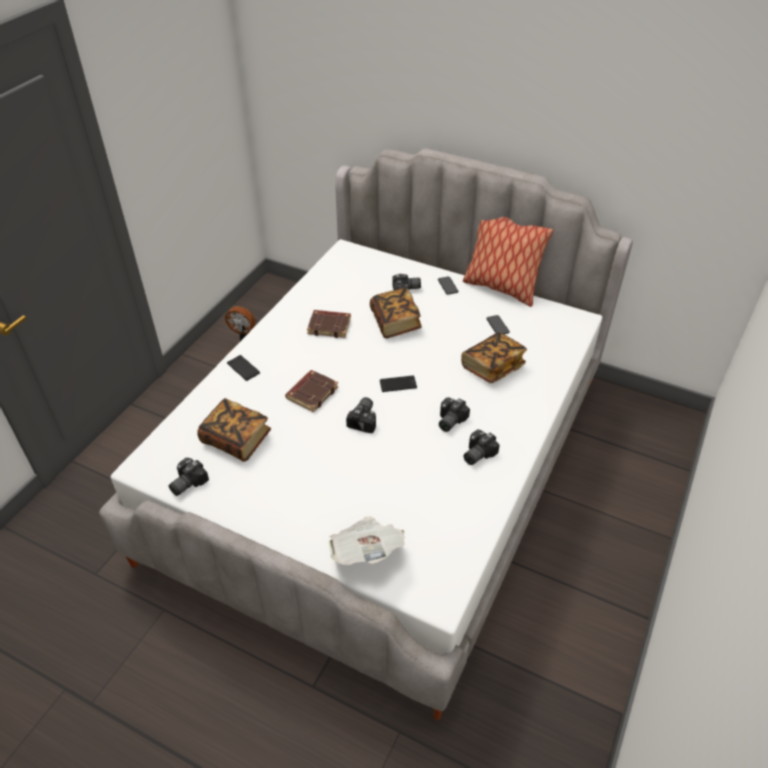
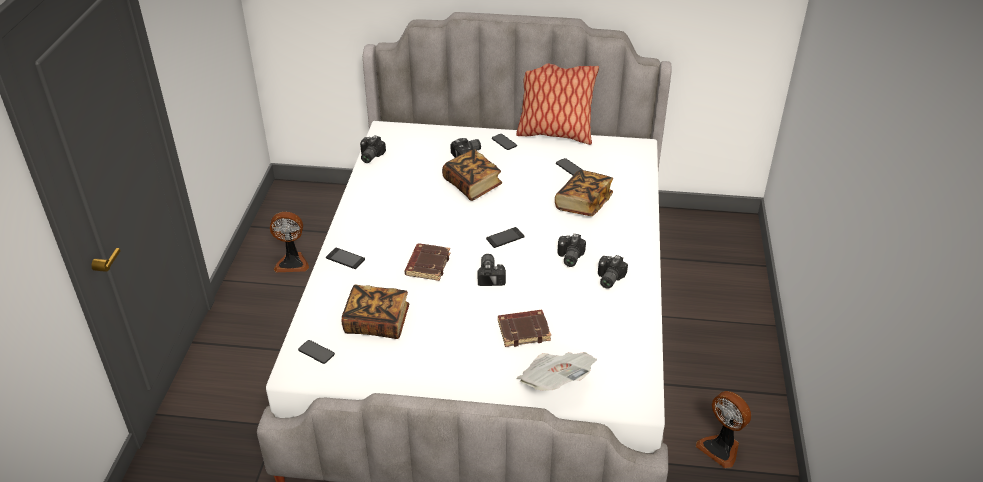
camera: 20 degrees left, 5 degrees down
(169, 454) = (316, 352): none -> phone
(186, 483) = (350, 372): camera -> camera (369, 156)
(330, 326) = (410, 202): brown book -> brown book (524, 330)
(552, 654) = (721, 448): none -> fan

